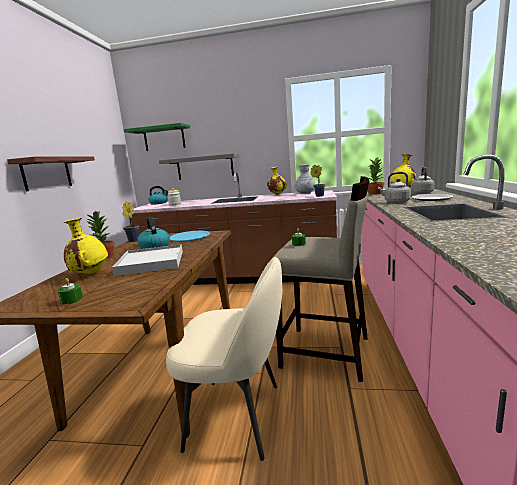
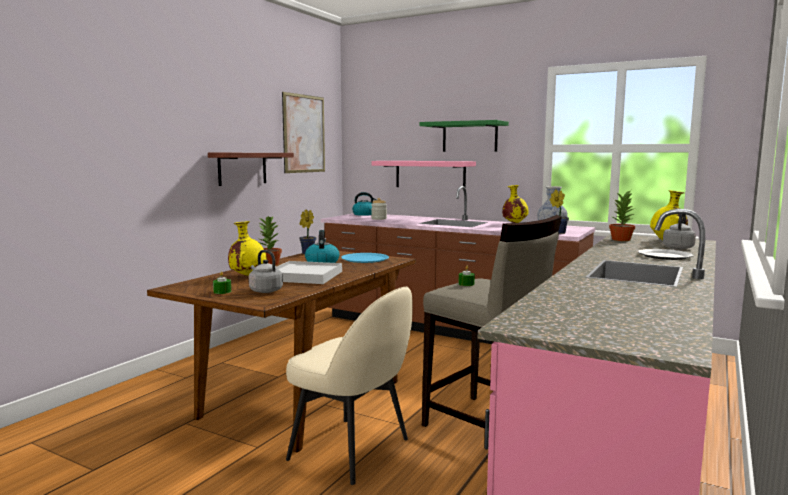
camera: 20 degrees right, 5 degrees down
(96, 142) = (304, 134): none -> picture
(164, 138) = (386, 133): green shelf -> green shelf (469, 137)
(205, 167) = (430, 174): grey shelf -> pink shelf
(395, 202) = (612, 253): grey kettle -> grey kettle (265, 290)

